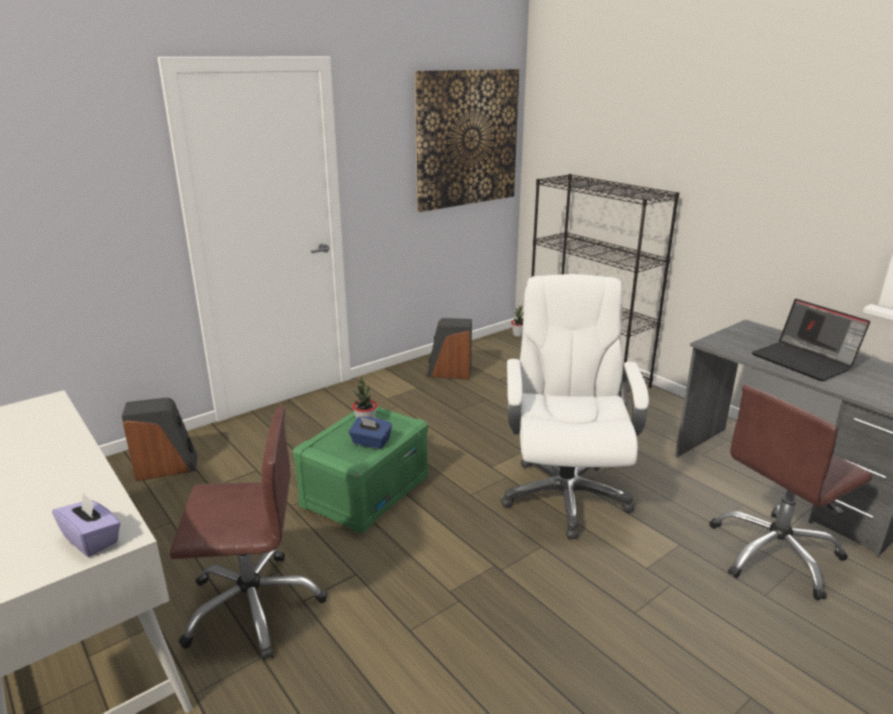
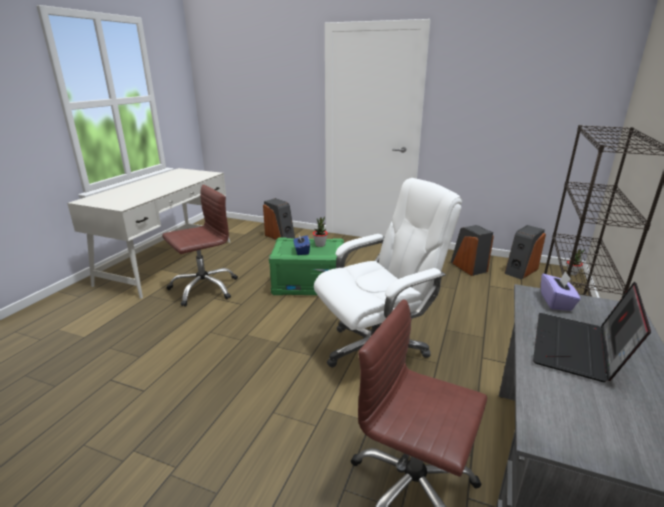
camera: 60 degrees right, 0 degrees up
(92, 539) = (119, 204): purple tissue box -> purple tissue box (556, 302)
(253, 606) = (204, 288): brown office chair -> brown office chair turned 90 degrees counterclockwise
(467, 139) = (553, 88): picture -> none
(488, 352) = (520, 271): none -> speaker

